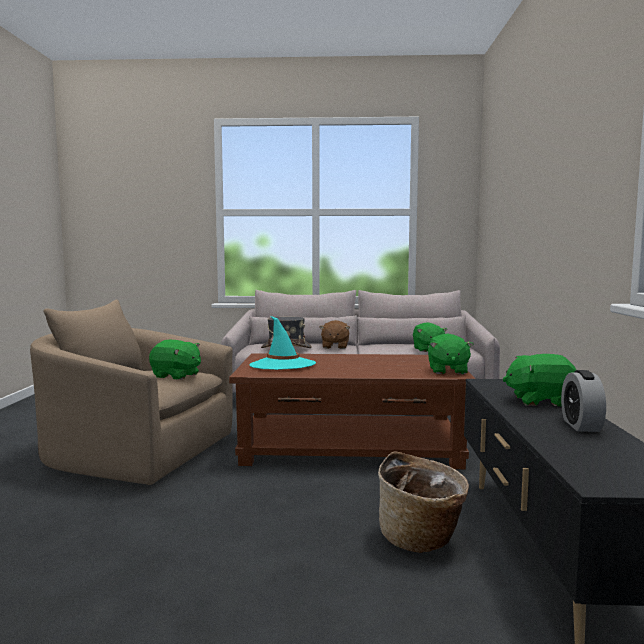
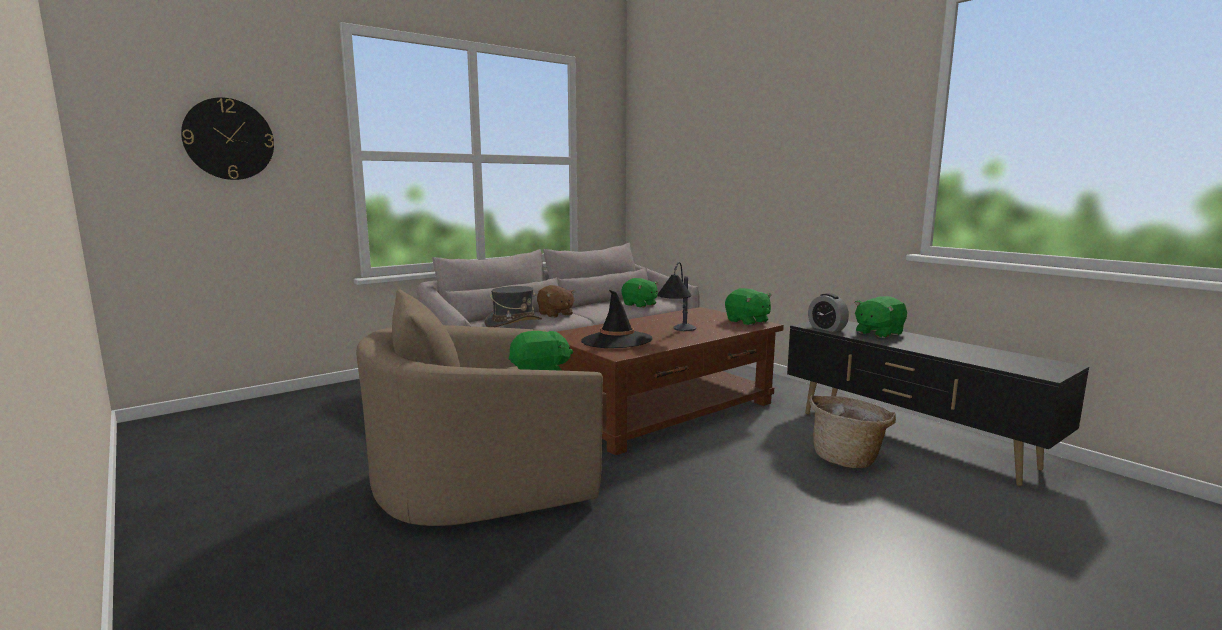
camera: 40 degrees left, 5 degrees up
(140, 204) = (229, 139): none -> wall clock
(282, 365) = (616, 340): turquoise hat -> black hat
(347, 368) = (677, 333): none -> table lamp
(581, 425) = (942, 344): alarm clock -> alarm clock (826, 328)

